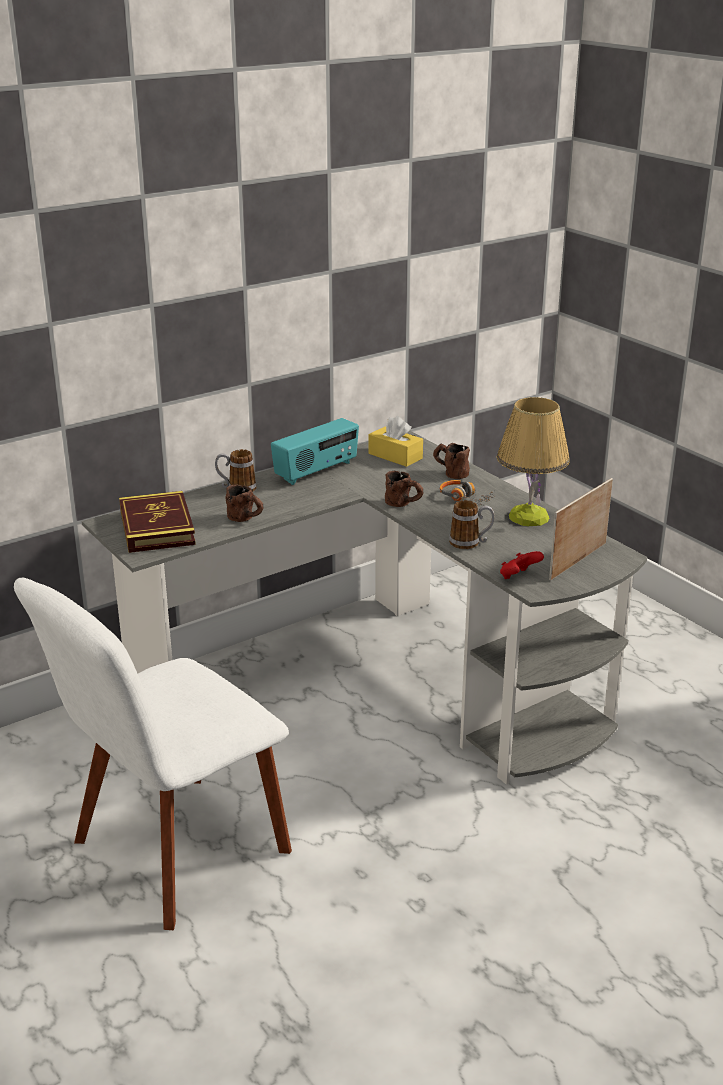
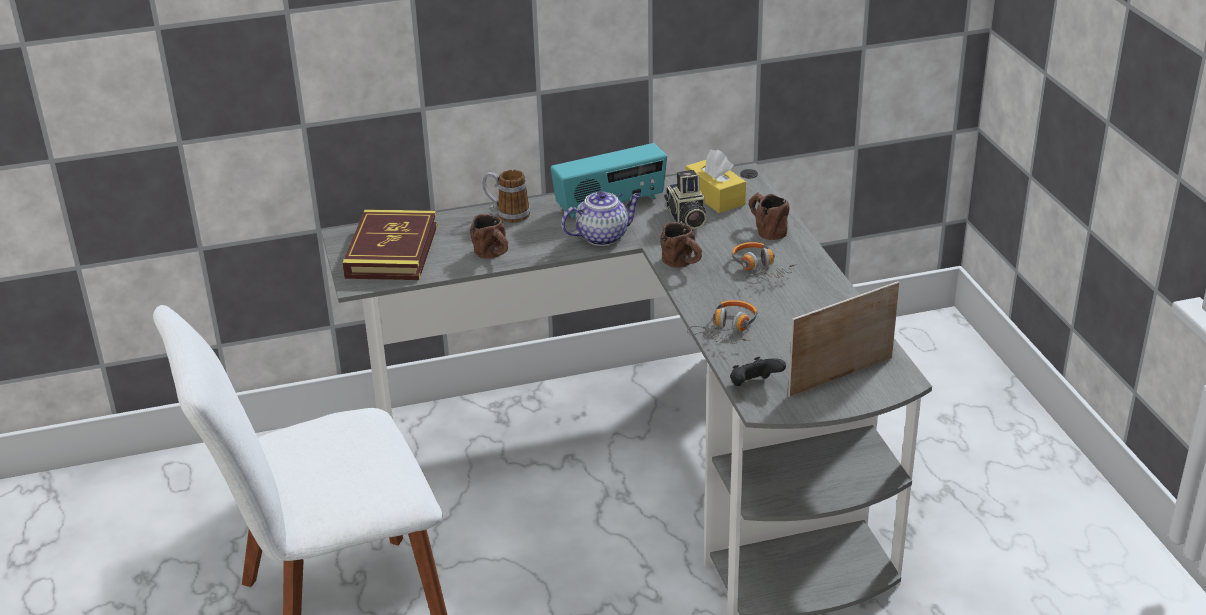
camera: 20 degrees right, 5 degrees up
(326, 493) = (603, 236): none -> teapot
(383, 473) = (686, 218): none -> camera
(470, 543) = (727, 330): mug -> headphones
(518, 577) = (754, 386): red game controller -> black game controller
(528, 517) = (821, 306): table lamp -> none

